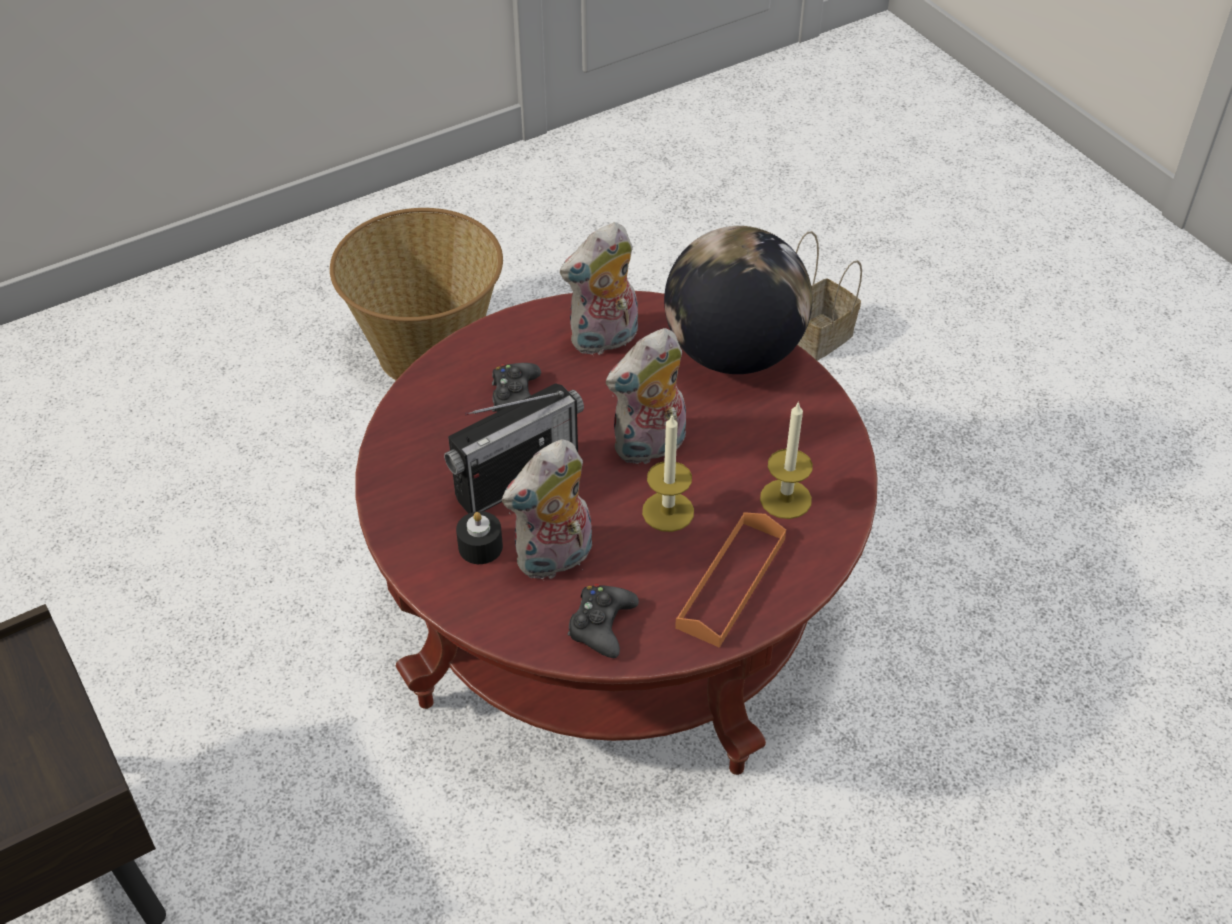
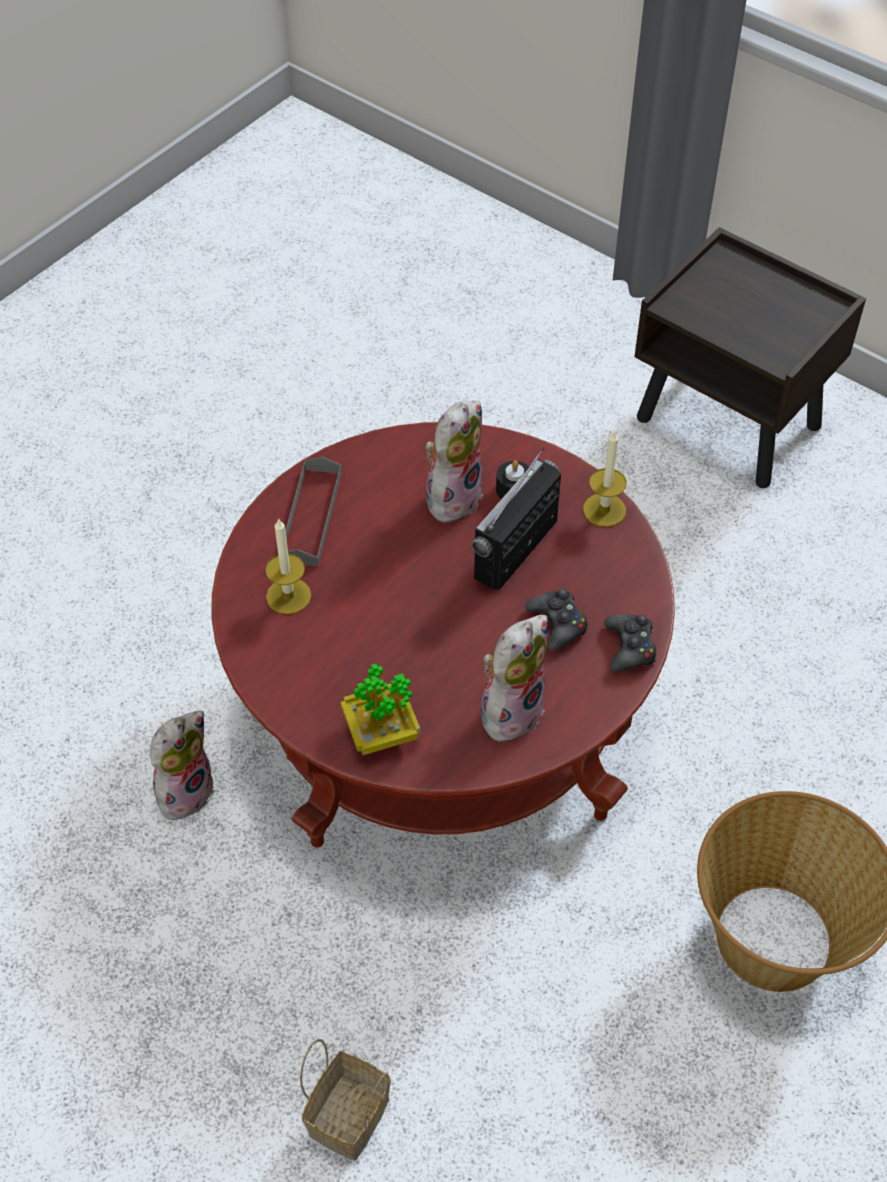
camera: 160 degrees right, 5 degrees up
(601, 625) = (395, 460): black game controller -> black game controller (630, 648)
(650, 448) = (419, 609): plush toy -> plush toy (184, 790)
(668, 511) = (381, 558): candle -> candle (604, 510)
(731, 582) = (311, 516): orange tray -> grey tray
(733, 353) = (381, 732): globe -> potted plant

